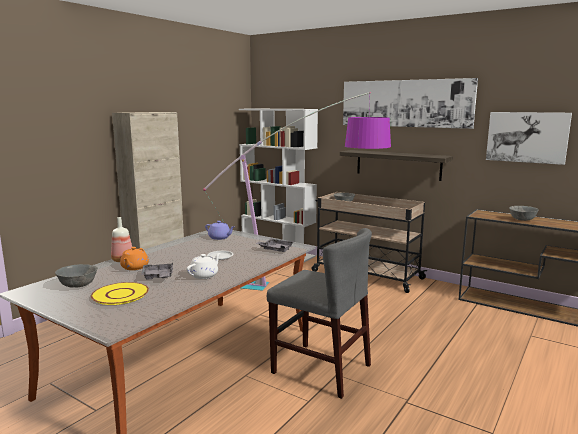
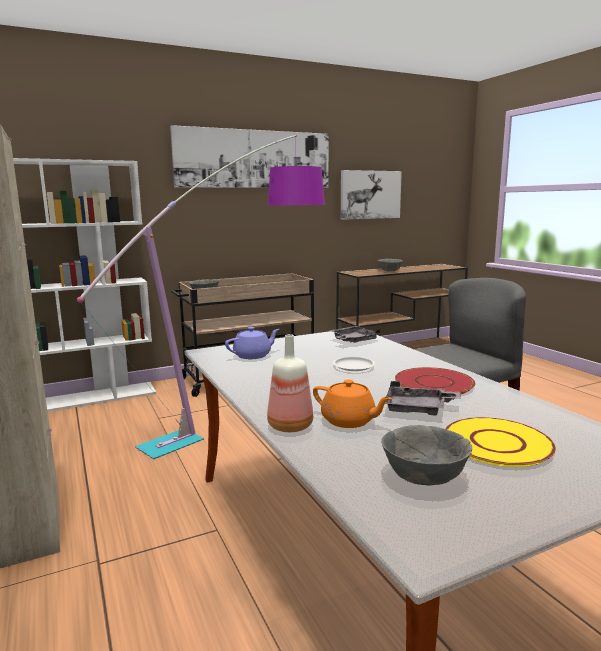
camera: 60 degrees left, 0 degrees up
(204, 275) = (434, 383): white teapot -> red plate
(398, 164) = (252, 235): shelf -> none

